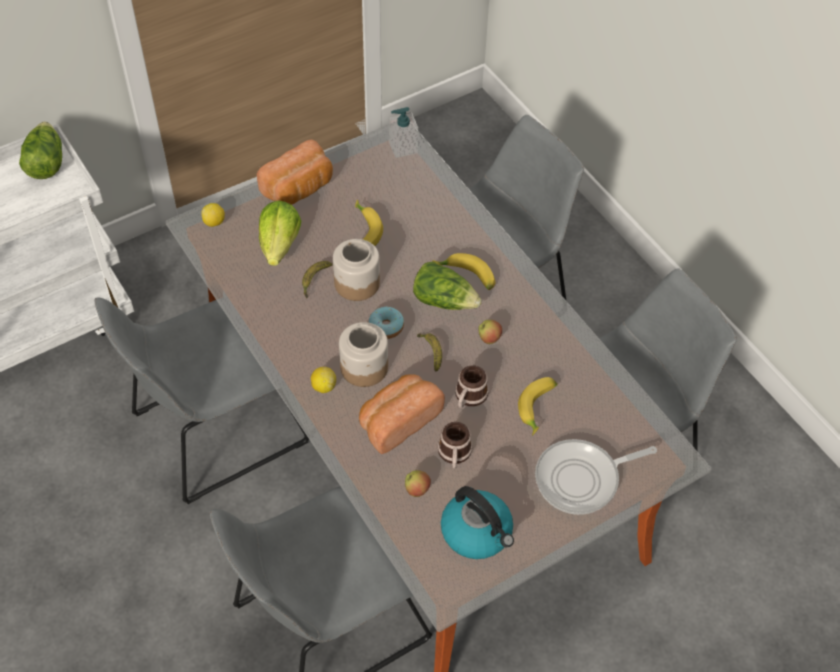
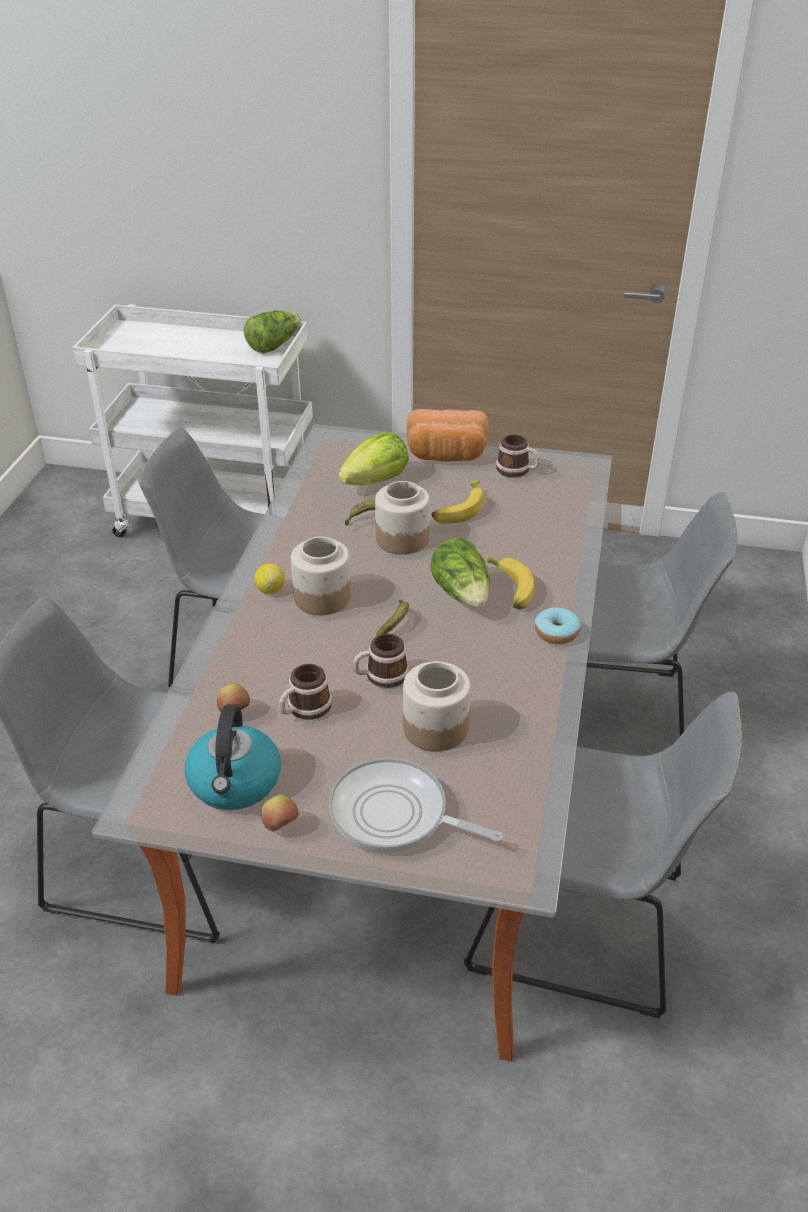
camera: 45 degrees right, 15 degrees down
(214, 222) = (347, 442): lemon -> none
(362, 171) = (517, 470): none -> mug
(386, 327) = (382, 582): donut -> donut (556, 632)
(398, 420) = (294, 652): bread -> none
(403, 147) = (578, 473): soap dispenser -> none
(489, 338) = (464, 645): apple -> apple (280, 826)
(539, 409) = (435, 728): banana -> jar

